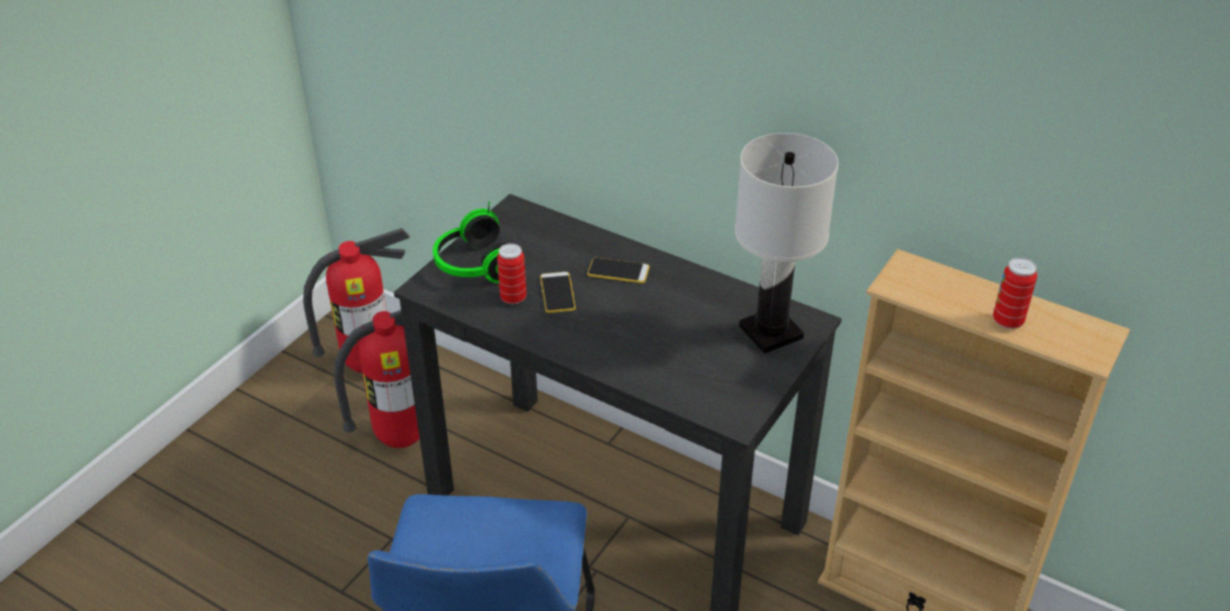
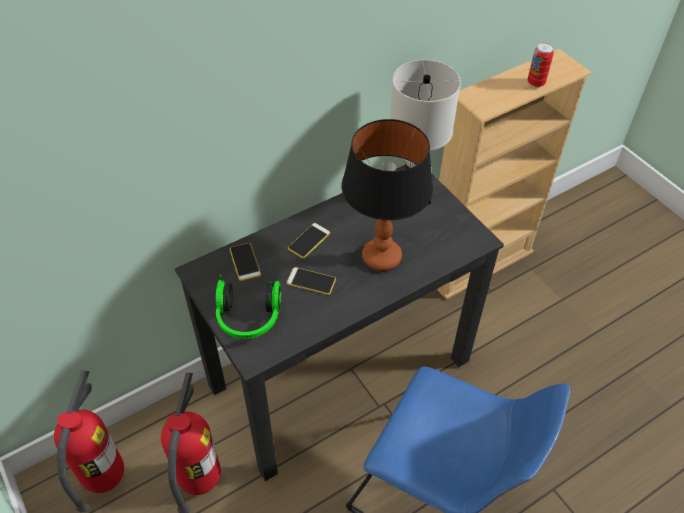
camera: 65 degrees left, 10 degrees up
(513, 298) = (300, 308): can -> none
(551, 236) = (245, 262): none -> phone
(635, 337) = (382, 257): none -> table lamp

